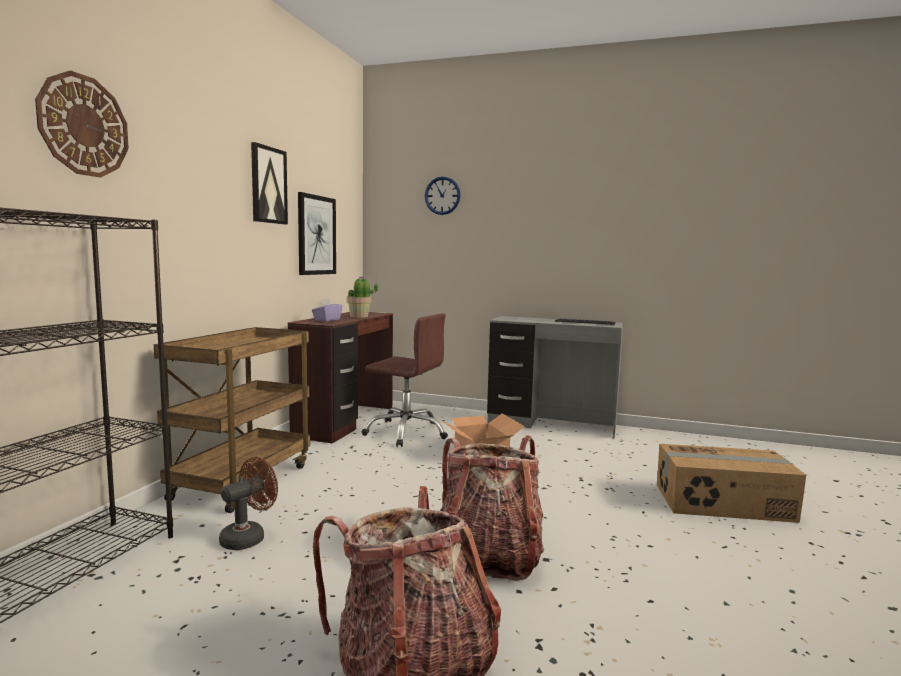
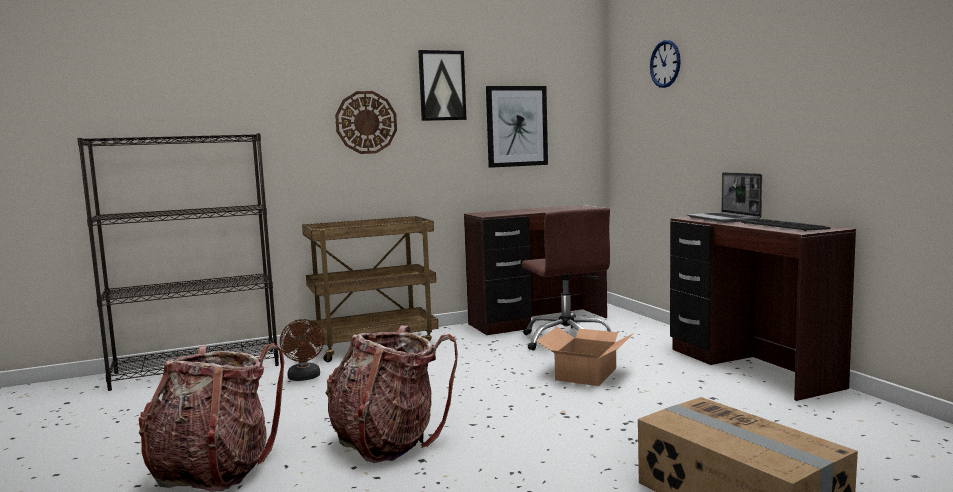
camera: 50 degrees right, 0 degrees up
(84, 125) = (250, 71): wall clock -> wall clock (366, 122)
(248, 537) = (304, 378): brown fan -> brown fan turned 75 degrees clockwise
(327, 320) = (502, 212): purple tissue box -> none
(359, 316) = (550, 210): potted plant -> none
(526, 319) = (724, 219): none -> laptop
(551, 425) = (749, 368): grey desk -> brown desk

